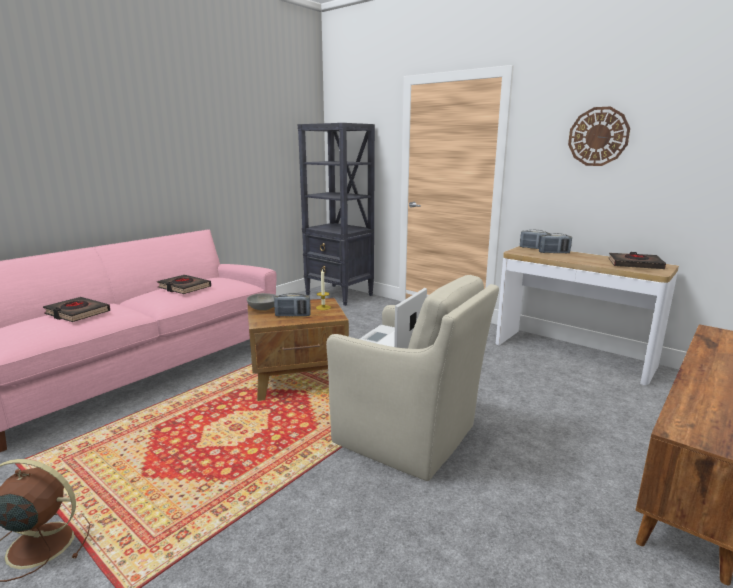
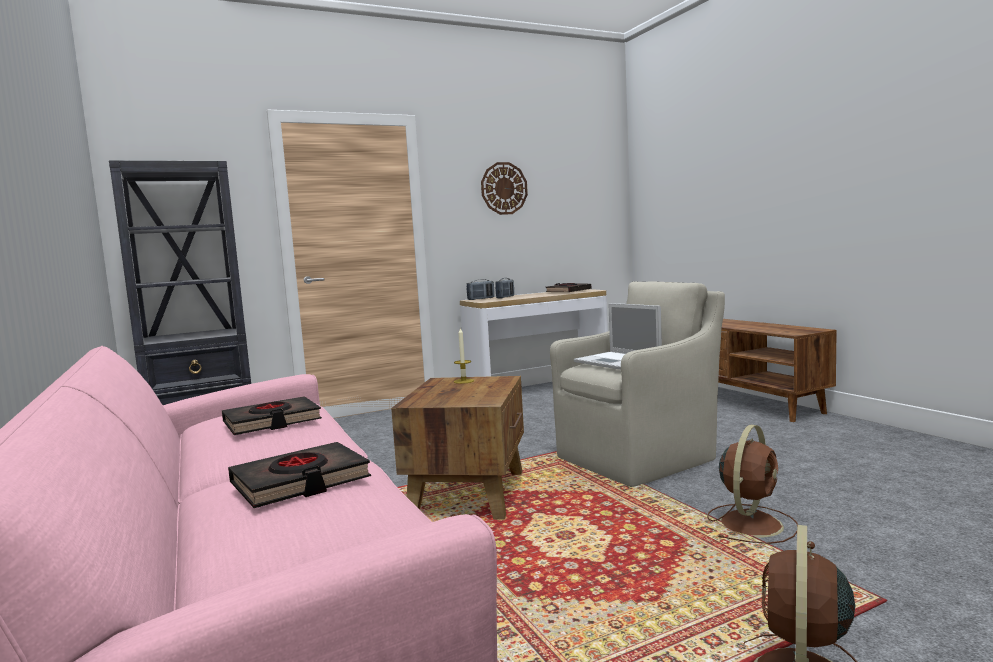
camera: 65 degrees left, 10 degrees down
(264, 308) = (427, 401): grey bowl -> none
(272, 514) = (751, 523): none -> brown fan
(292, 315) = (475, 391): radio -> none

